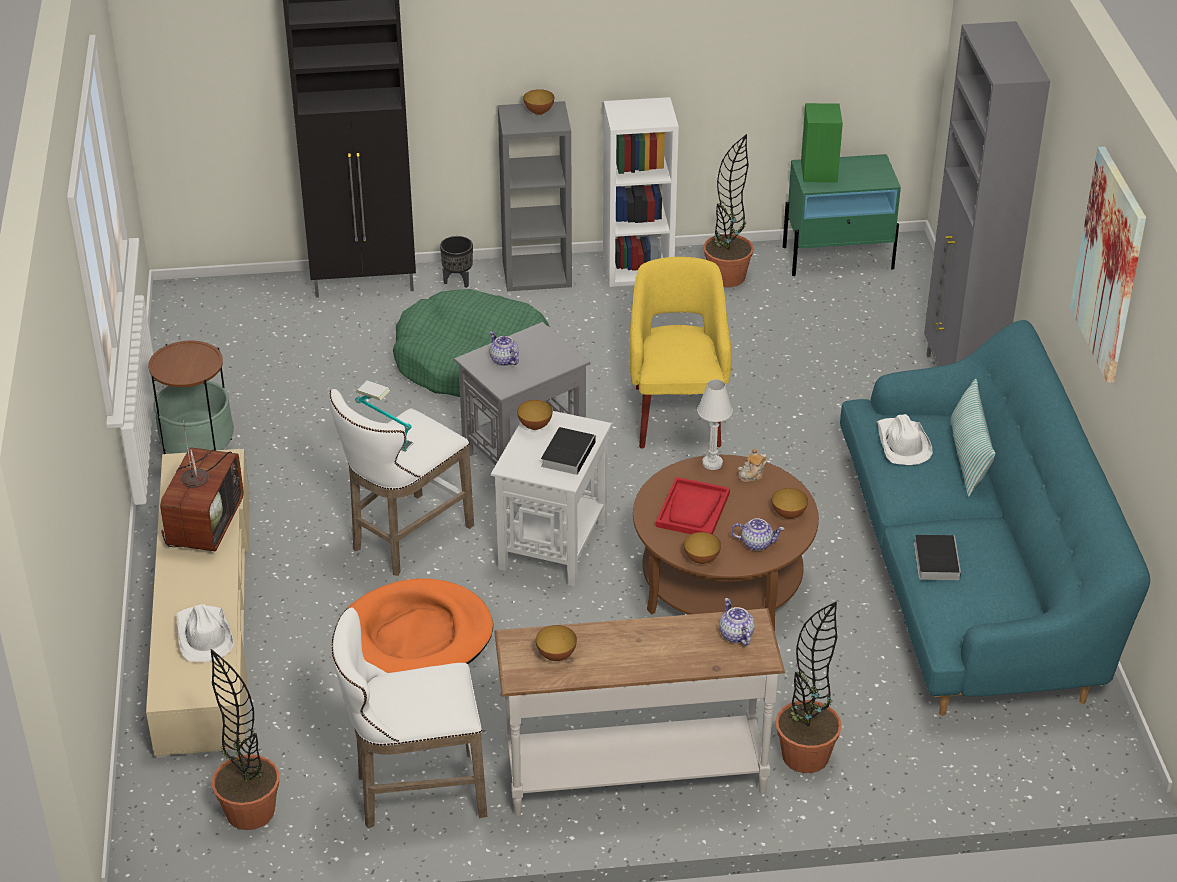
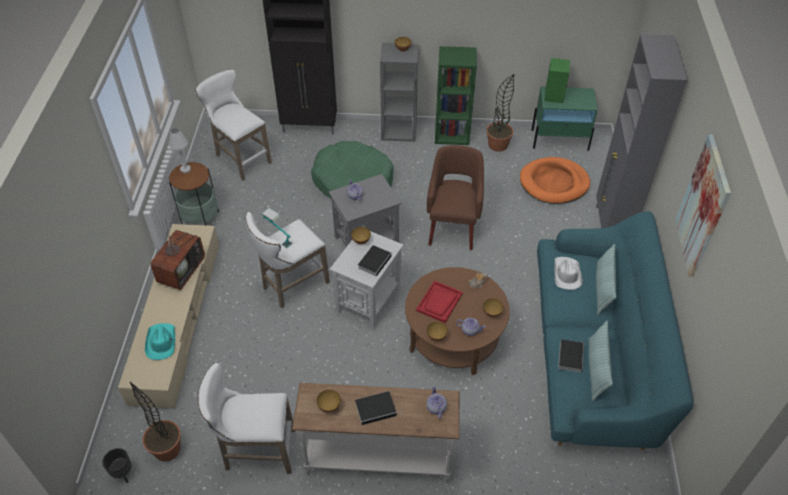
camera: 10 degrees right, 10 degrees up
(204, 636) = (161, 342): white hat -> turquoise hat
(245, 348) = (240, 158): none -> white stool
(416, 637) = (282, 349): orange dog bed -> orange dog bed (554, 183)
(458, 281) = (357, 131): black planter -> black planter (123, 474)
(637, 648) = (376, 409): none -> book
(638, 268) = (452, 134): white bookcase -> green bookcase
(677, 413) = (453, 226): yellow armchair -> brown armchair
(712, 463) = (457, 273): white table lamp -> white table lamp (185, 169)
(805, 756) = (476, 461): potted plant -> none
(983, 573) = (596, 369): none -> pillow

